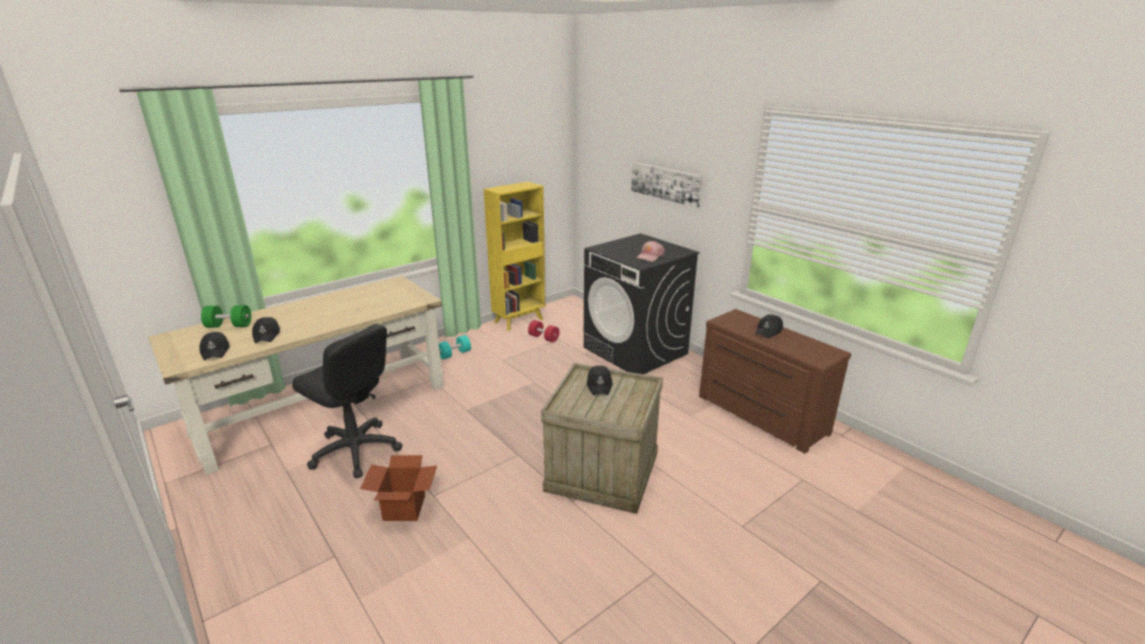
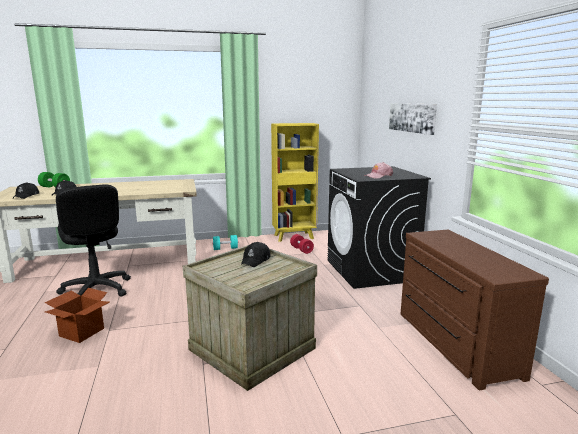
camera: 25 degrees right, 10 degrees down
(769, 331) = (464, 247): black cap -> none

